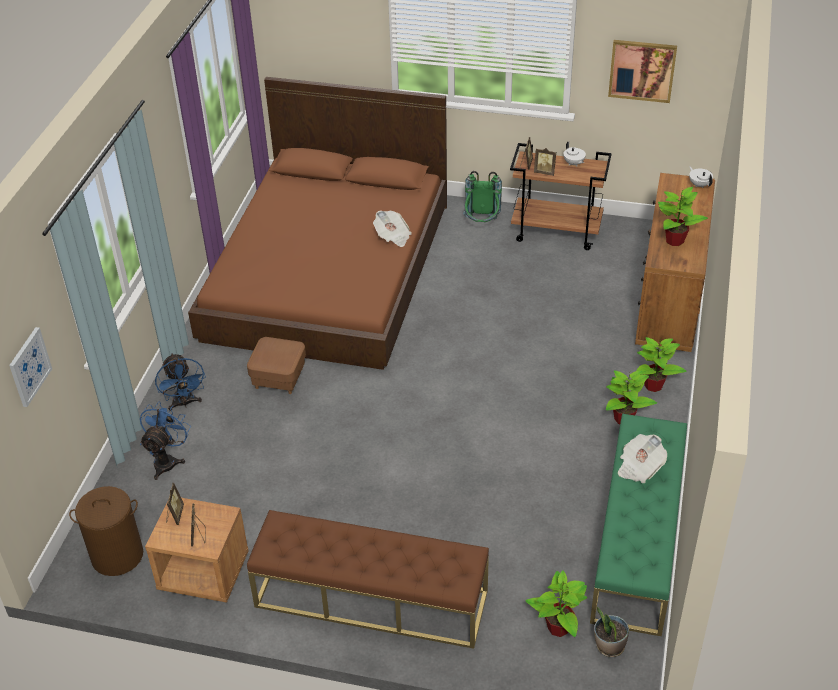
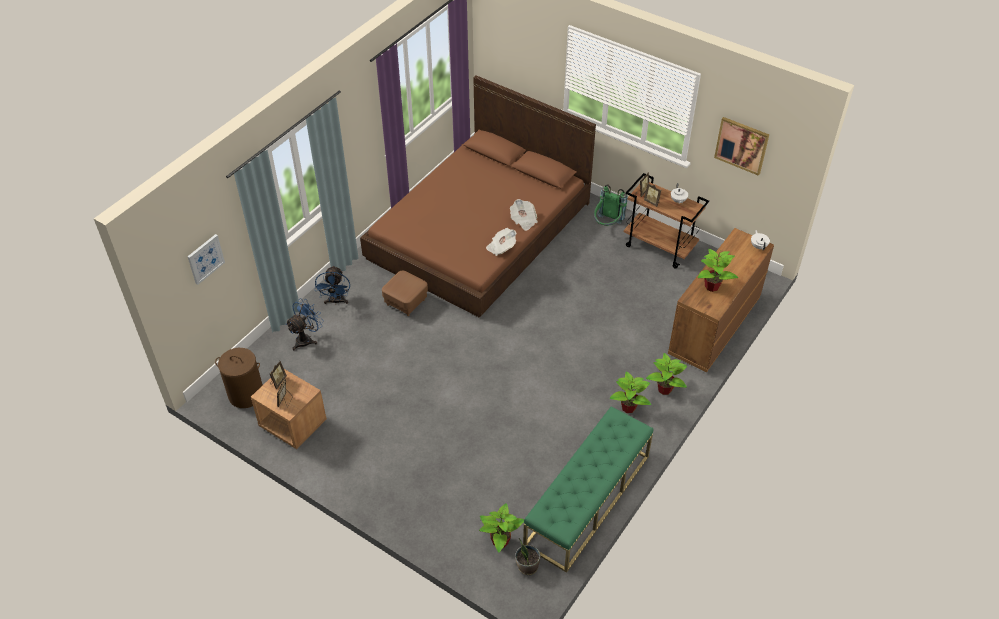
camera: 20 degrees right, 5 degrees up
(371, 599) = (388, 478): brown bench -> none
(639, 467) = (599, 449): newspaper -> newspaper (501, 247)

